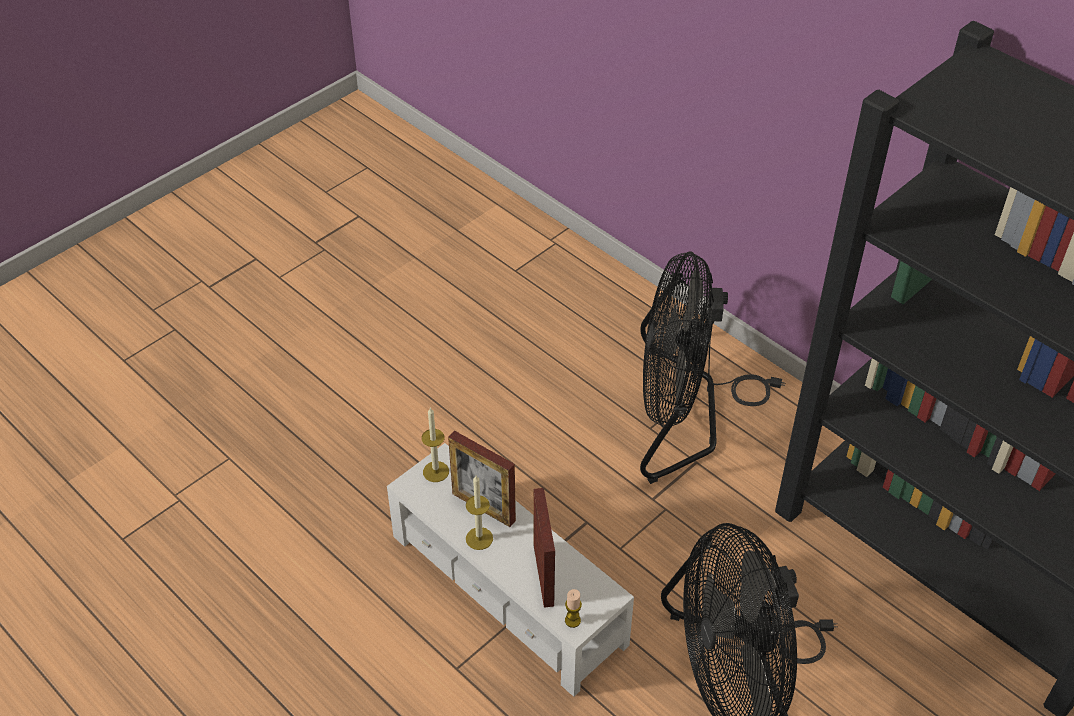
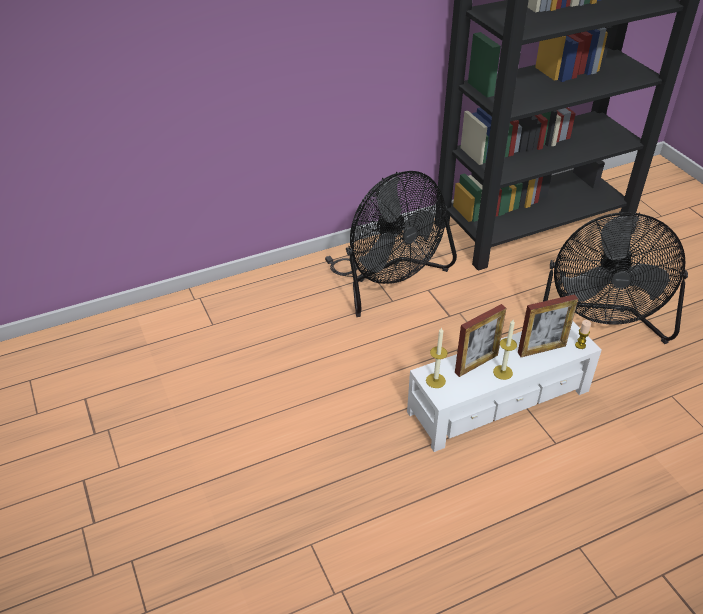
camera: 70 degrees left, 5 degrees down
(543, 575) = (541, 349): picture frame -> picture frame turned 150 degrees clockwise
(686, 409) = (385, 281): black fan -> black fan turned 60 degrees counterclockwise

